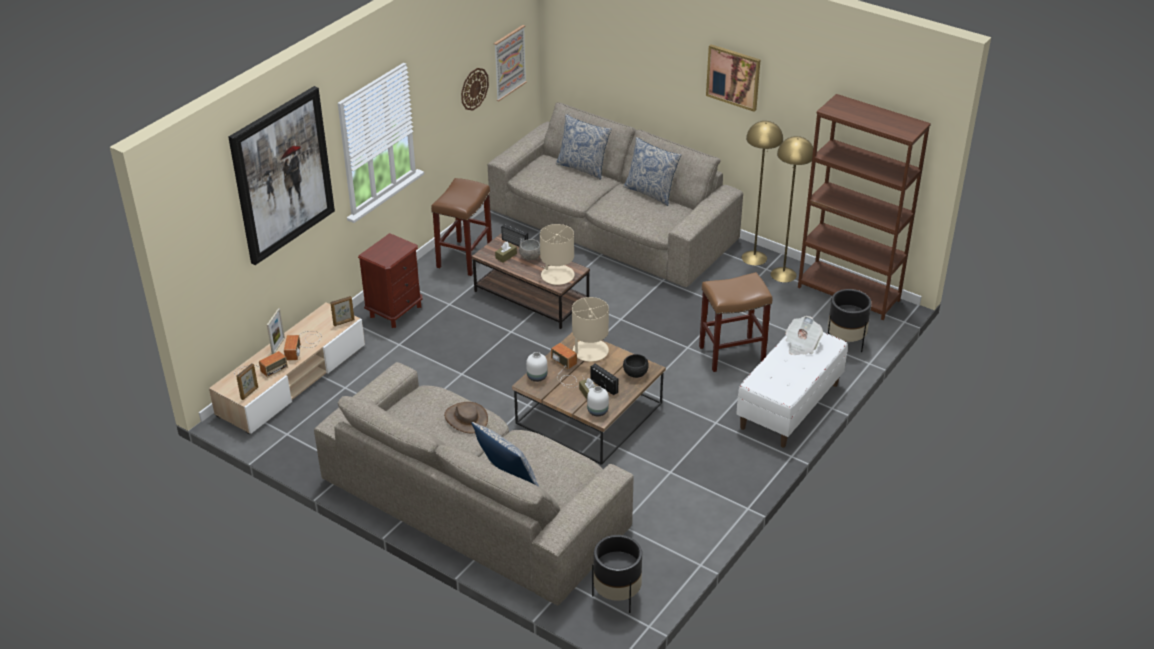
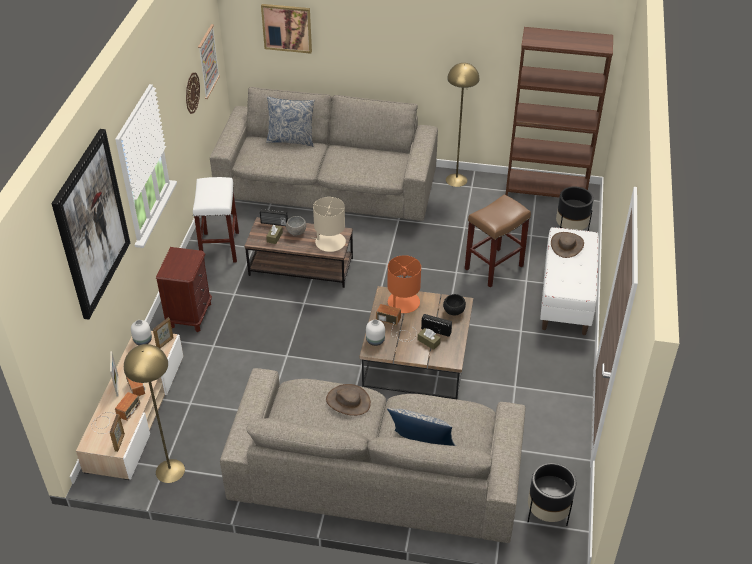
camera: 25 degrees left, 5 degrees up
(464, 257) = (220, 247): brown stool -> white stool
(590, 351) = (403, 303): beige table lamp -> orange table lamp
(597, 411) = (446, 356): white vase -> white vase (142, 341)
(651, 192) = (362, 147): pillow -> none
(733, 77) = (422, 31): picture -> picture (287, 28)
(783, 274) = (487, 187): yellow floor lamp -> yellow floor lamp (170, 470)
(801, 344) = (567, 245): newspaper -> brown hat

